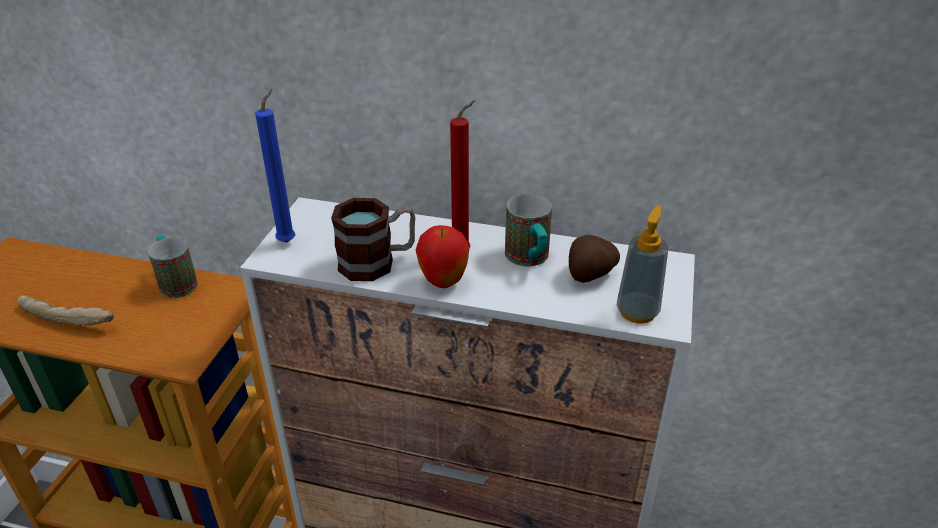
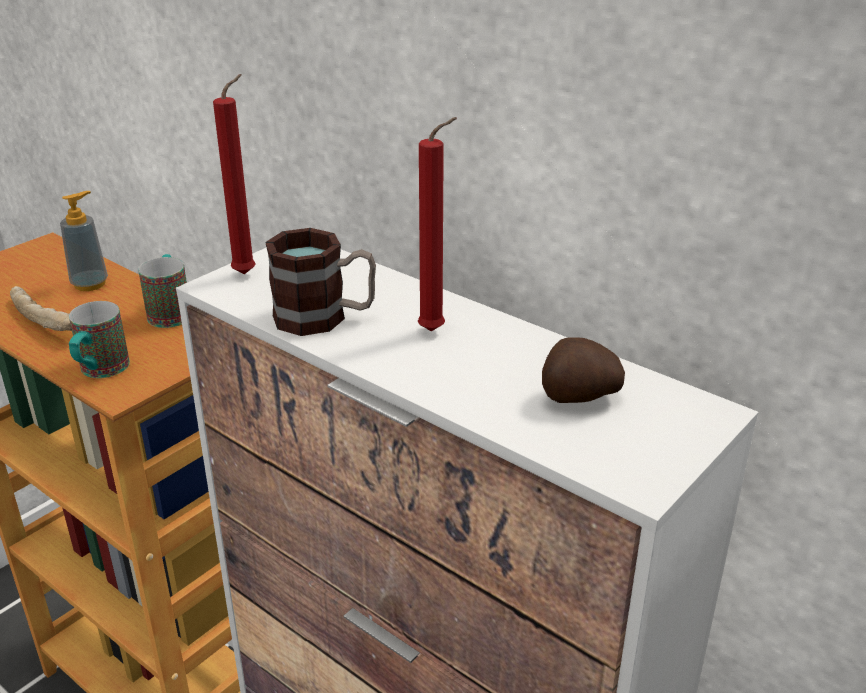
camera: 25 degrees right, 5 degrees down
(288, 240) = (248, 273): blue candle -> red candle
(443, 282) = (382, 357): apple -> none
(529, 260) = (512, 360): mug -> mug (100, 372)
(637, 312) = (609, 459): soap dispenser -> soap dispenser (90, 284)

